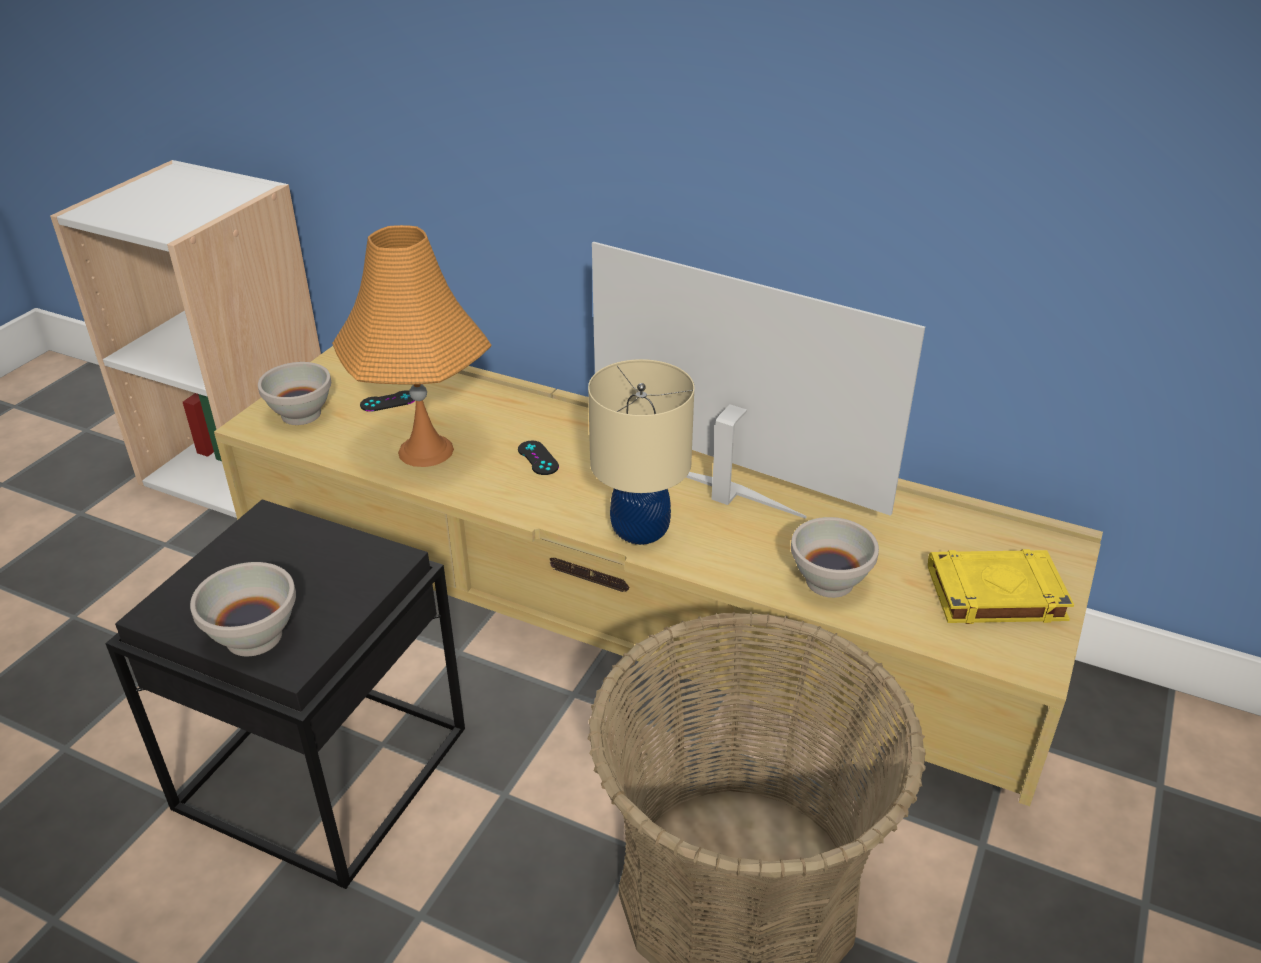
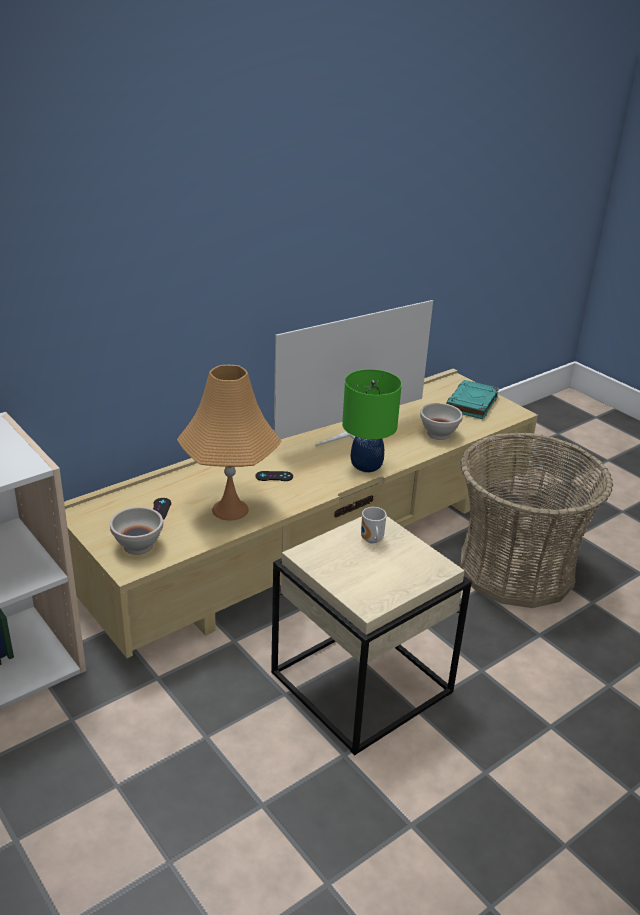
camera: 65 degrees left, 5 degrees down
(255, 636) = (411, 575): white bowl -> none
(327, 768) = (361, 681): black side table -> beige side table
(331, 569) = (371, 540): none -> mug
(637, 533) = (366, 468): beige table lamp -> green table lamp
(994, 594) = (472, 404): yellow book -> turquoise book

